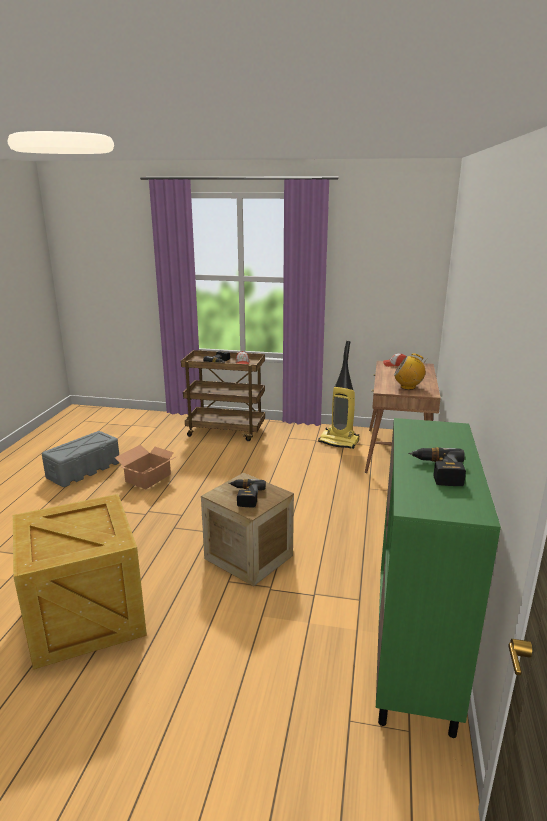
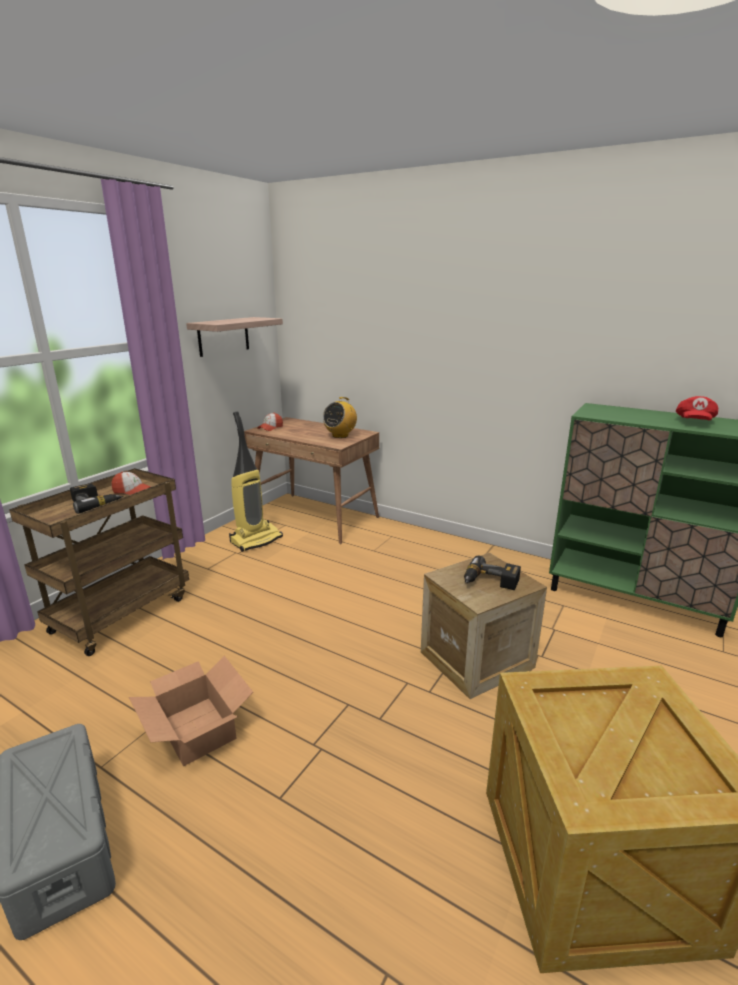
camera: 70 degrees left, 0 degrees up
(378, 283) = (223, 336): none -> shelf
(437, 472) = (694, 422): power drill -> red cap

